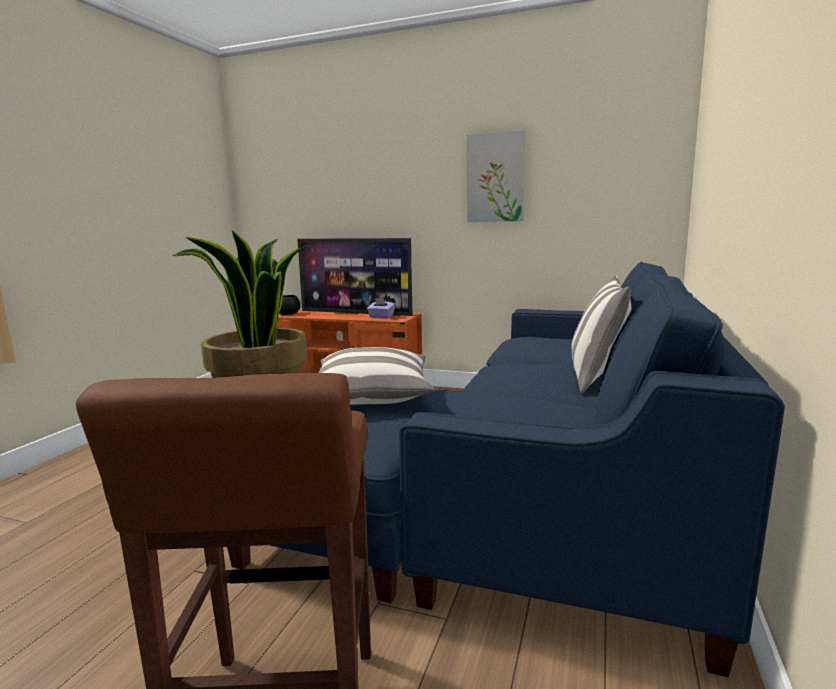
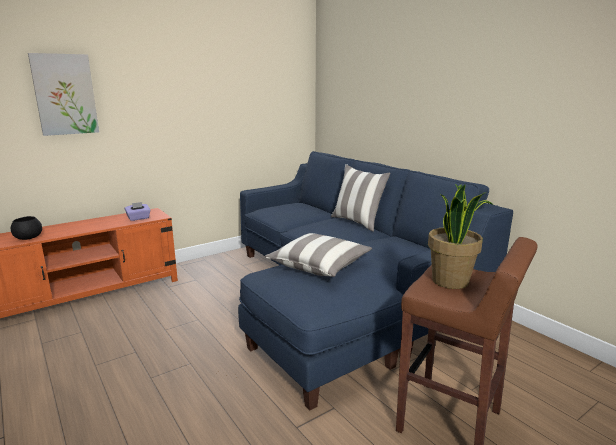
camera: 55 degrees left, 5 degrees up
(356, 313) = (102, 220): television -> none
(496, 178) = (207, 95): picture -> picture (65, 94)

